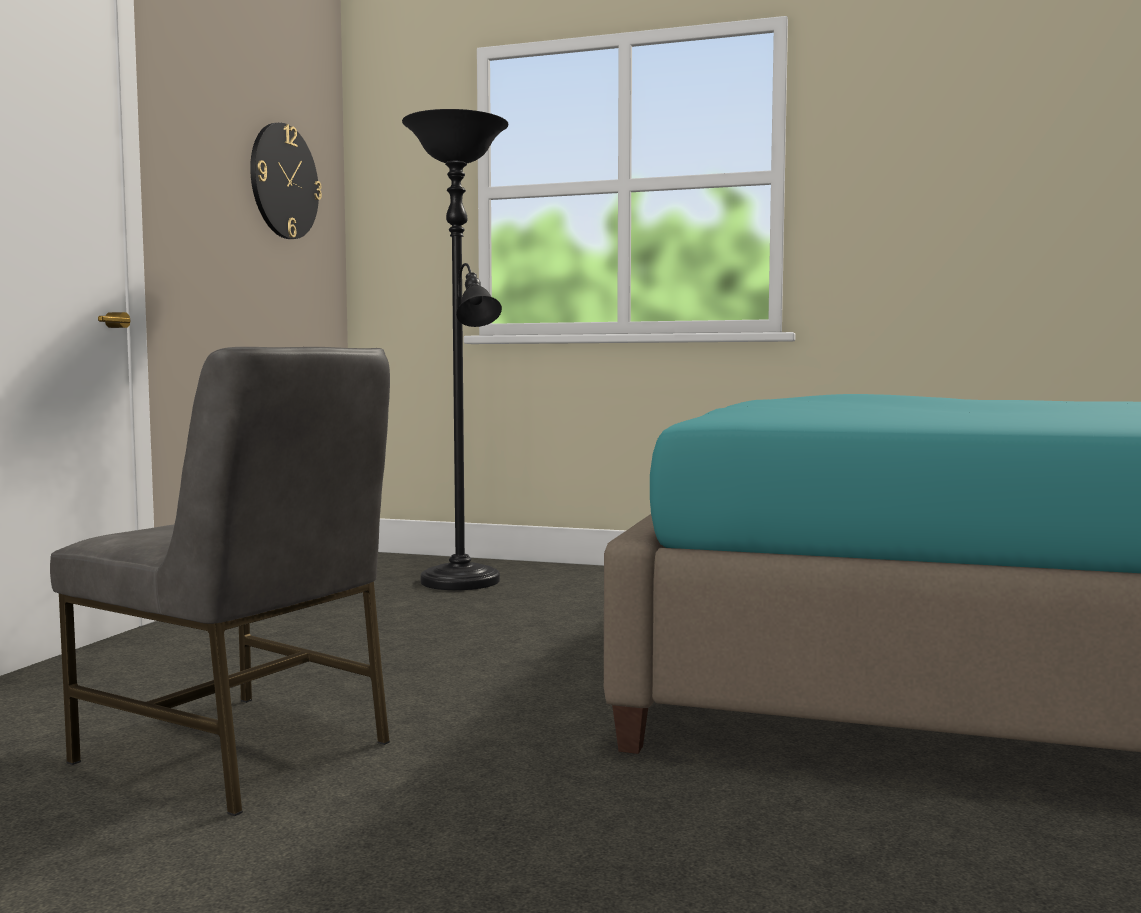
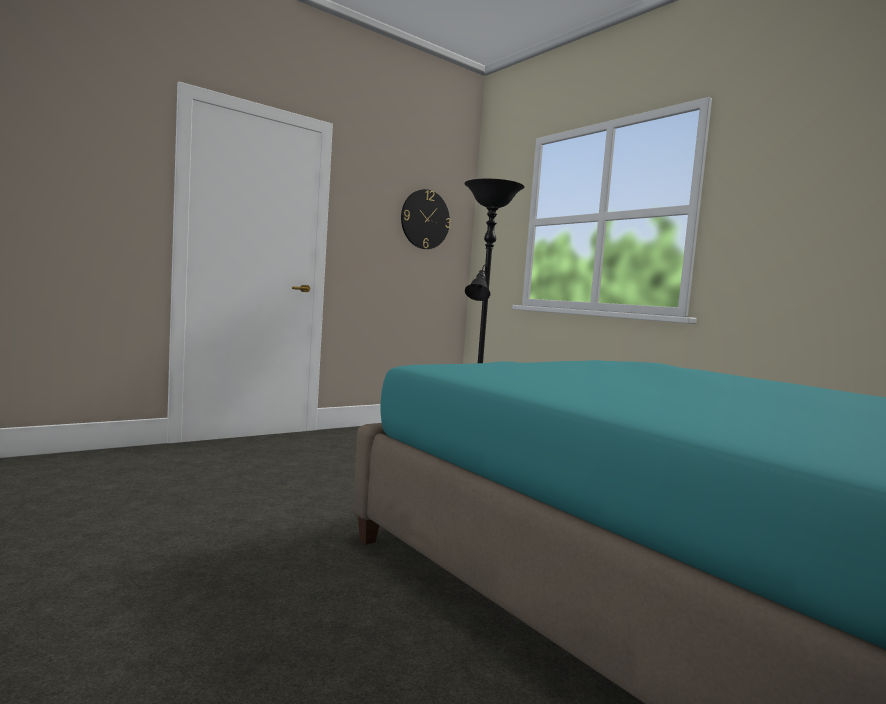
camera: 35 degrees right, 0 degrees up
(239, 752) = (233, 489): grey chair -> none

